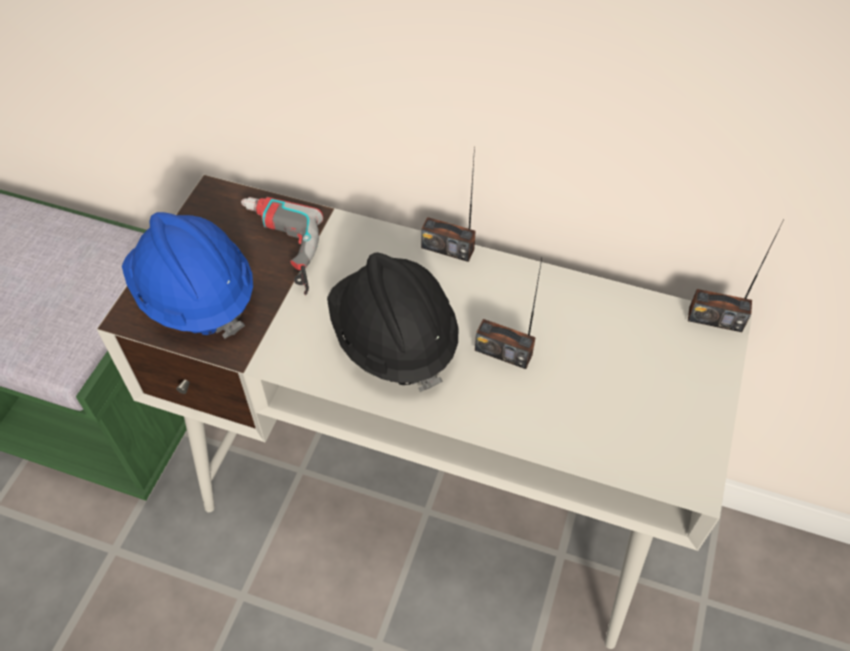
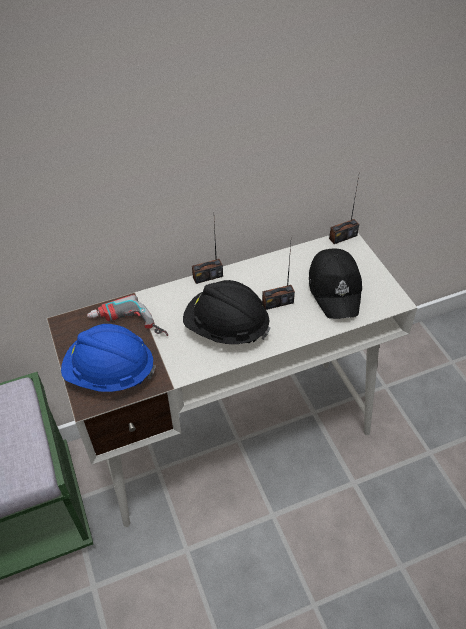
camera: 40 degrees left, 5 degrees down
(613, 392) = (335, 289): none -> black cap

